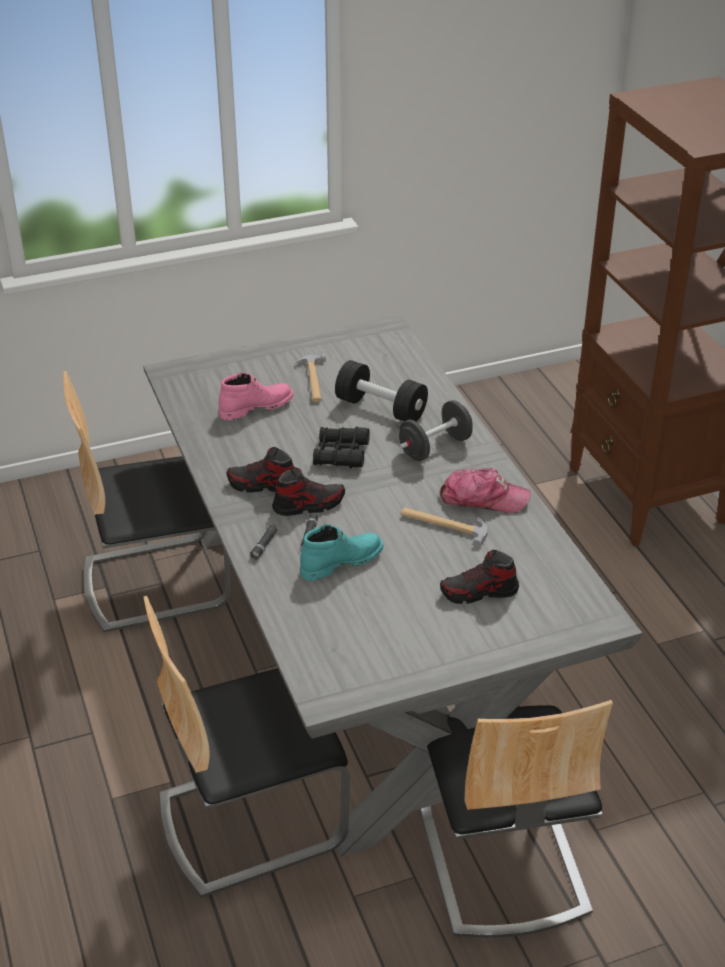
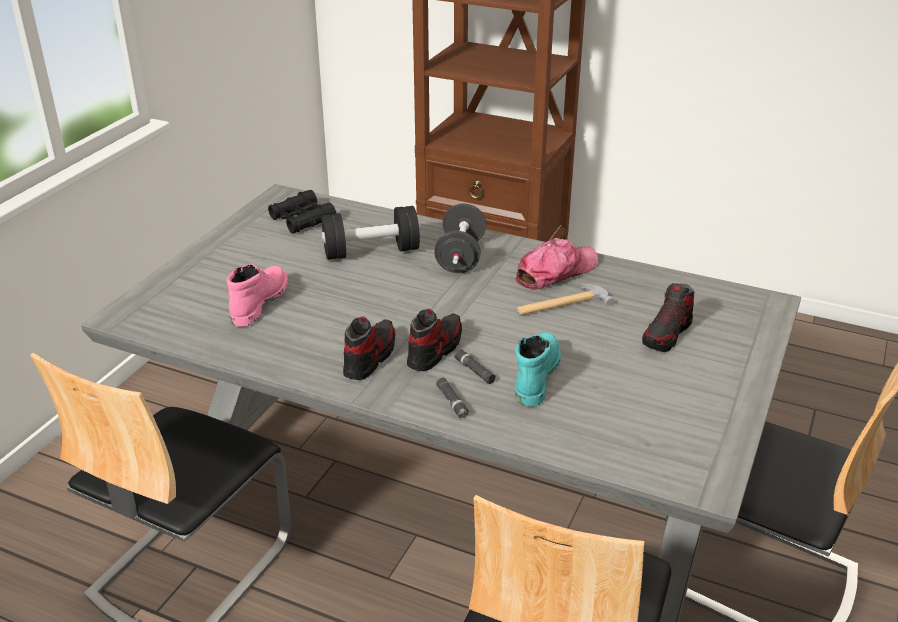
camera: 45 degrees left, 5 degrees down
(263, 485) = (370, 357): shoe -> shoe turned 150 degrees clockwise
(313, 381) = (278, 259): hammer -> none
(341, 454) = (395, 299): black binoculars -> black binoculars (302, 220)

